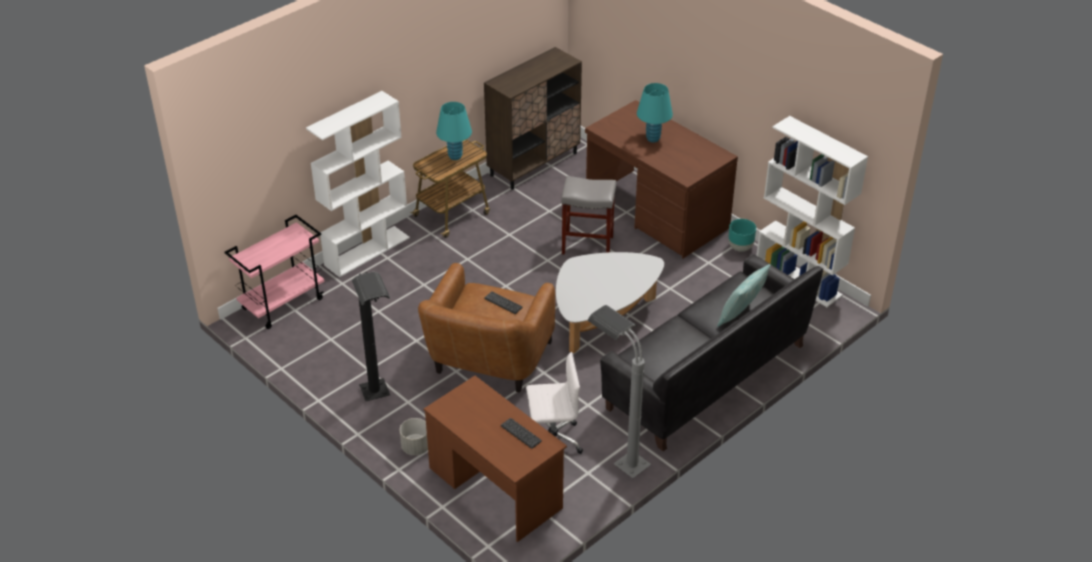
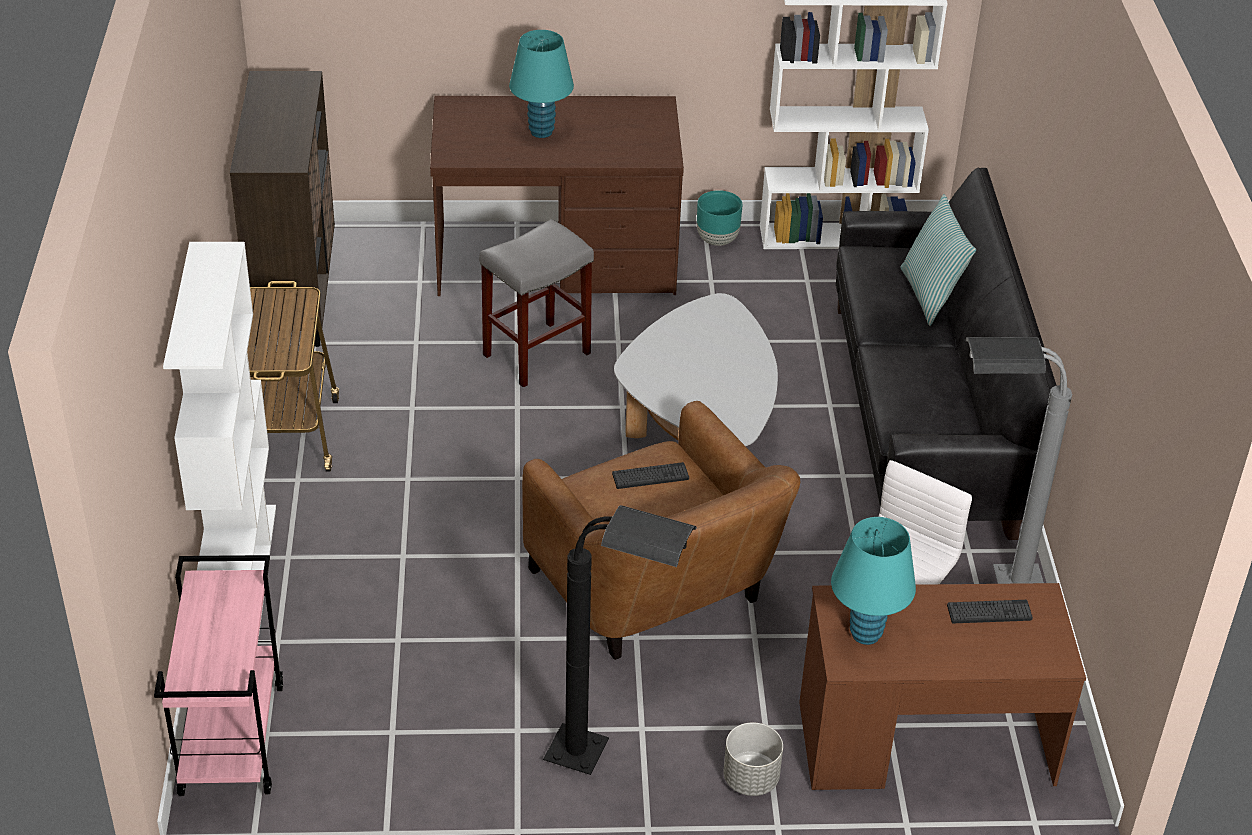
camera: 50 degrees left, 0 degrees up
(455, 156) = (277, 320): turquoise table lamp -> turquoise table lamp (865, 634)

